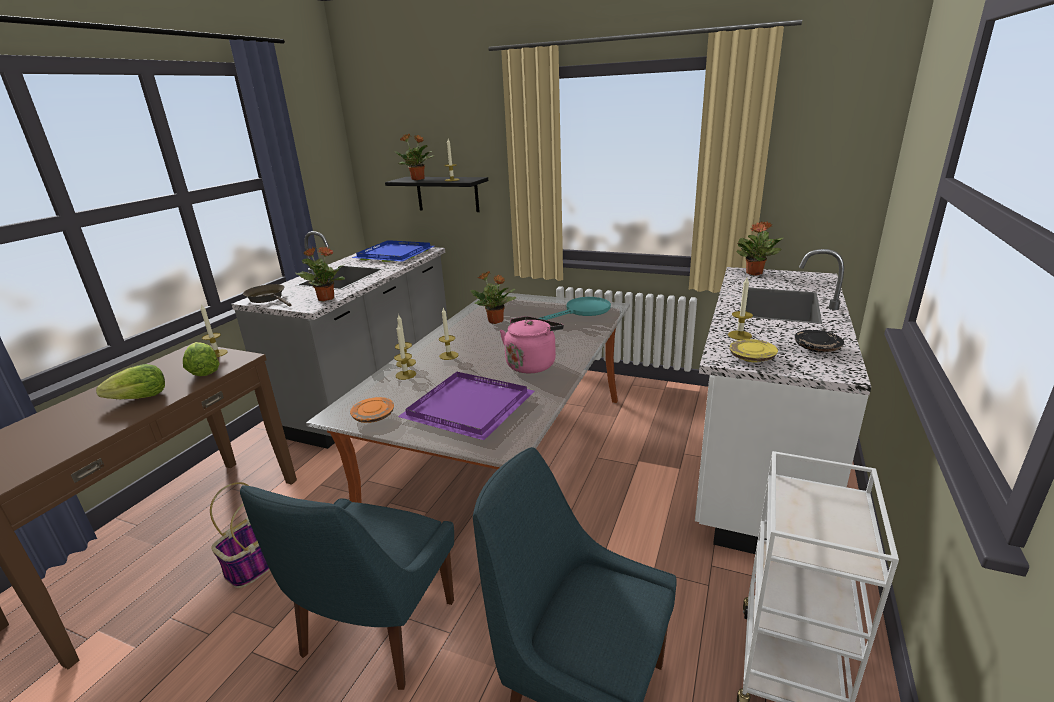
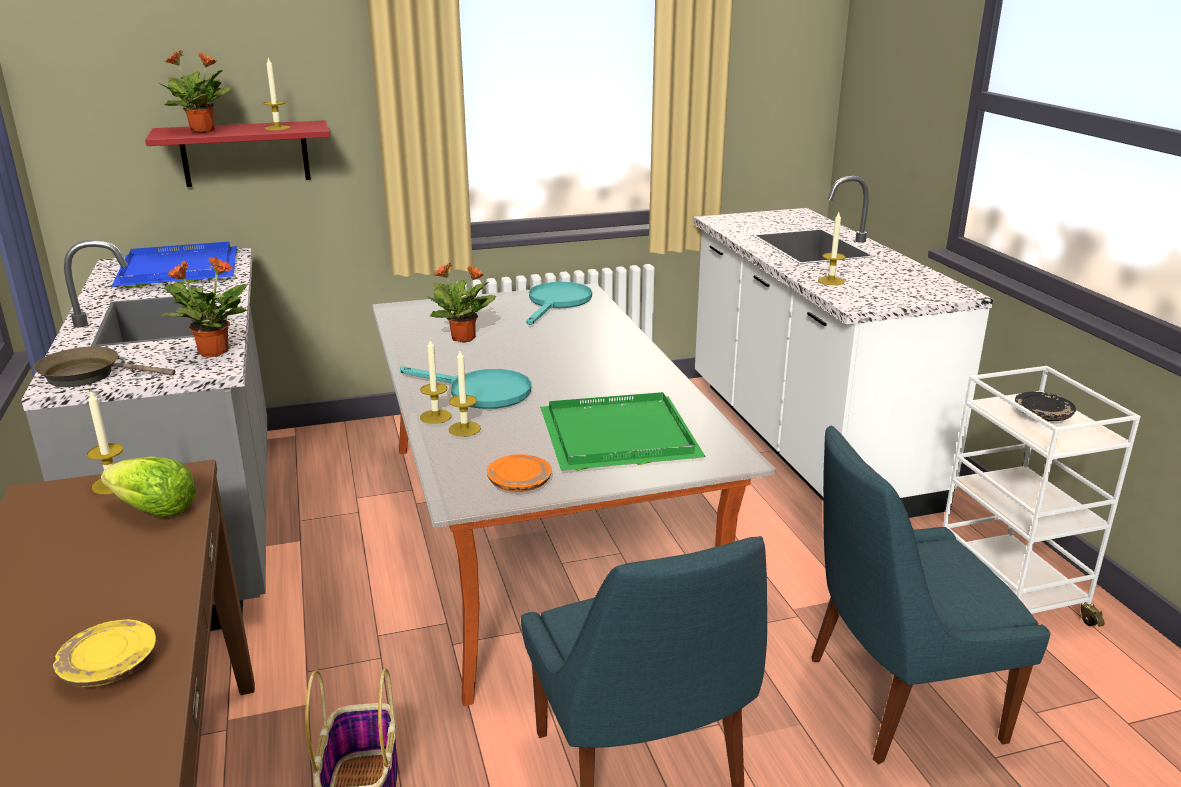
camera: 40 degrees left, 0 degrees up
(141, 398) = (119, 578): lettuce -> none
(447, 194) = (245, 153): black shelf -> red shelf
(448, 355) = (480, 392): candle -> turquoise frying pan
(471, 407) = (620, 435): purple tray -> green tray
(532, 364) = (605, 373): pink kettle -> none
(752, 358) = (876, 298): yellow plate -> yellow plate (109, 667)
(754, 273) = (733, 219): potted plant -> none
(817, 348) = (908, 278): black plate -> black plate (1042, 415)

